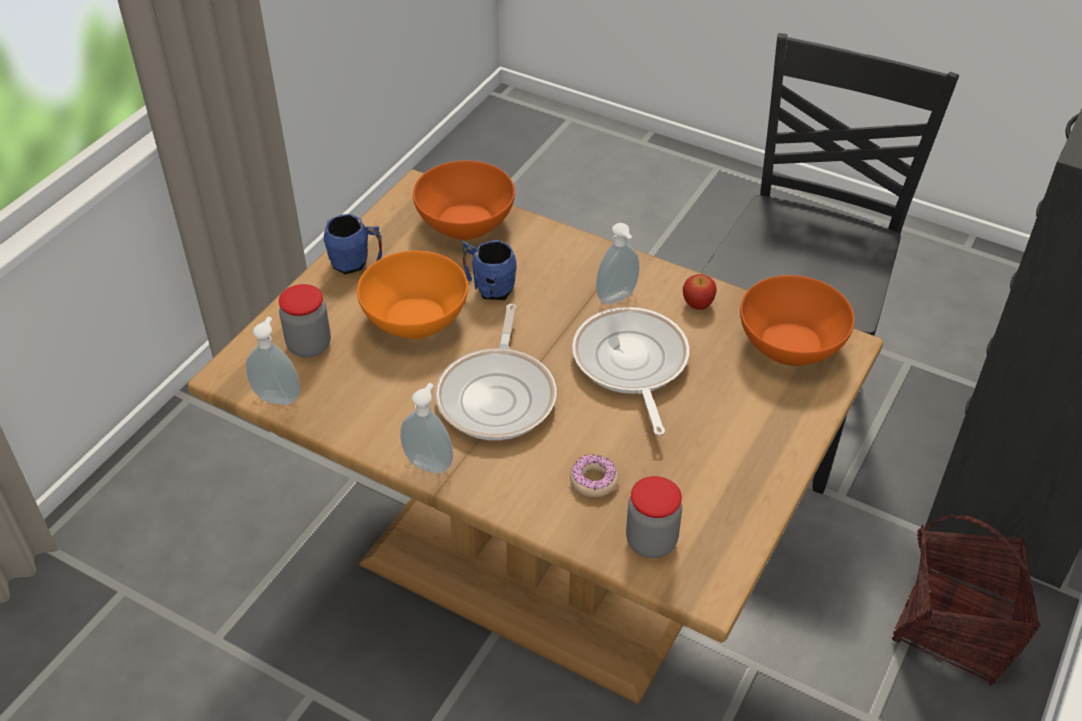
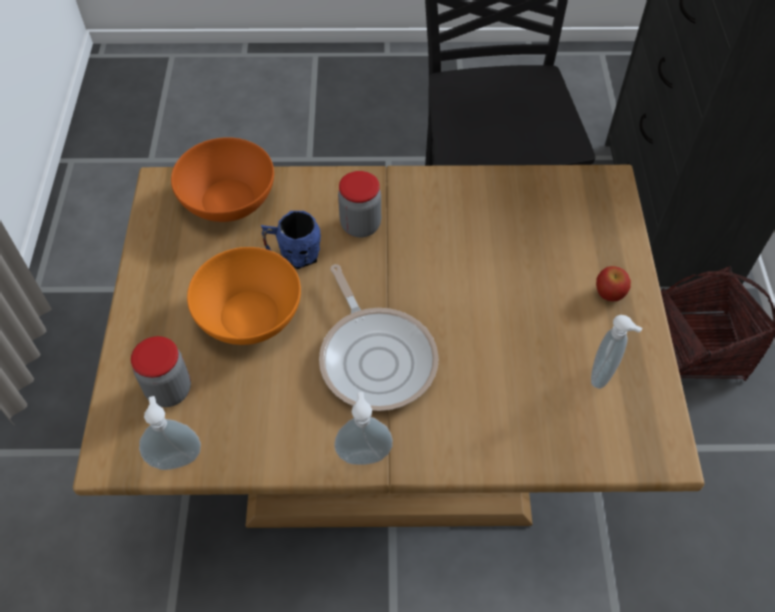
camera: 30 degrees left, 10 degrees up
(356, 263) = (155, 284): blue mug -> none
(594, 480) = (511, 399): donut -> none
(618, 298) = (410, 218): soap dispenser -> soap dispenser (604, 375)
(630, 364) = (463, 275): frying pan -> none
(651, 541) = (594, 432): jar -> jar (360, 225)
(697, 304) = (476, 194): apple -> apple (609, 293)
(791, 344) = (571, 199): orange bowl -> none

